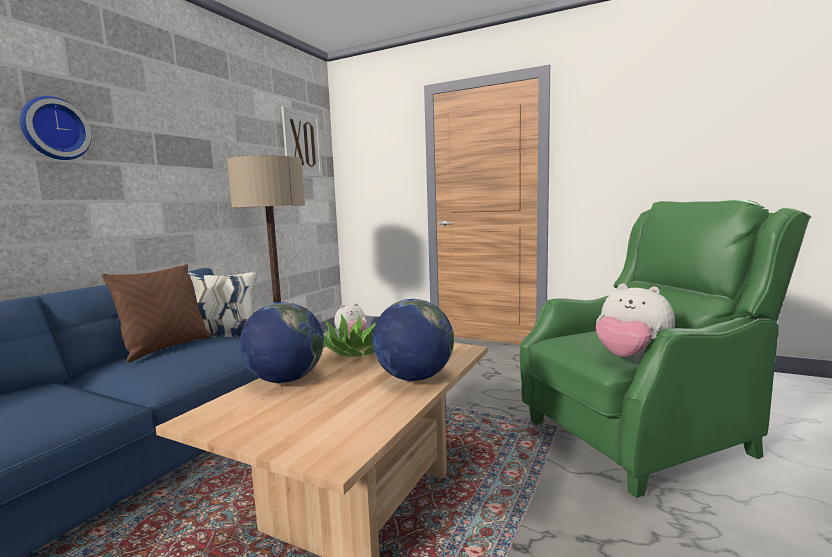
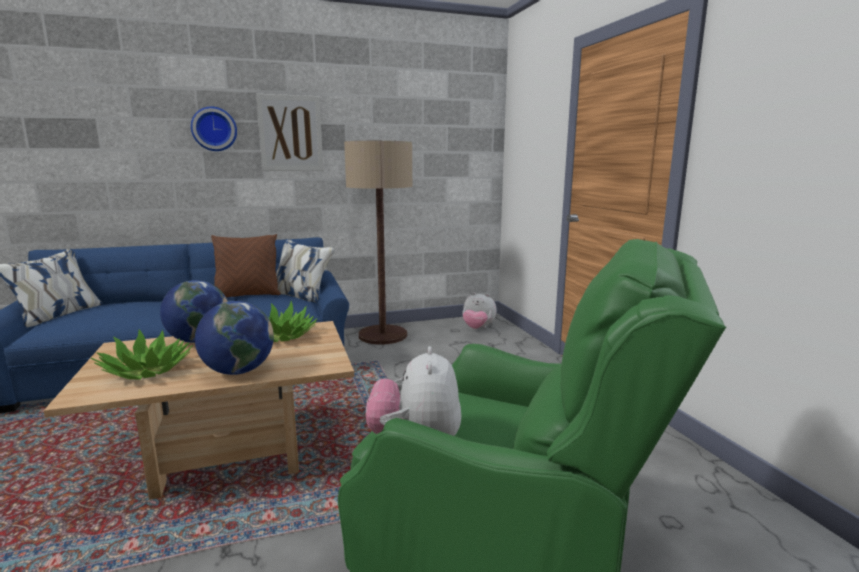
camera: 45 degrees right, 5 degrees up
(302, 144) = (457, 118): picture -> picture (290, 133)
(327, 413) = (147, 371): none -> potted plant

